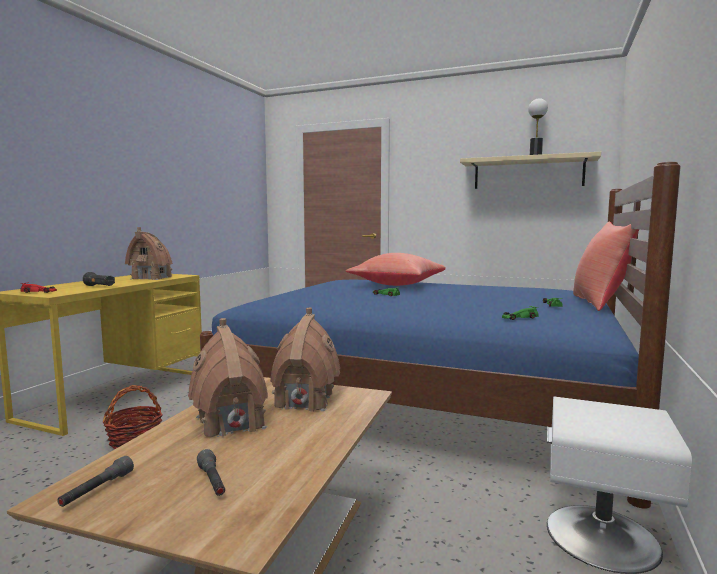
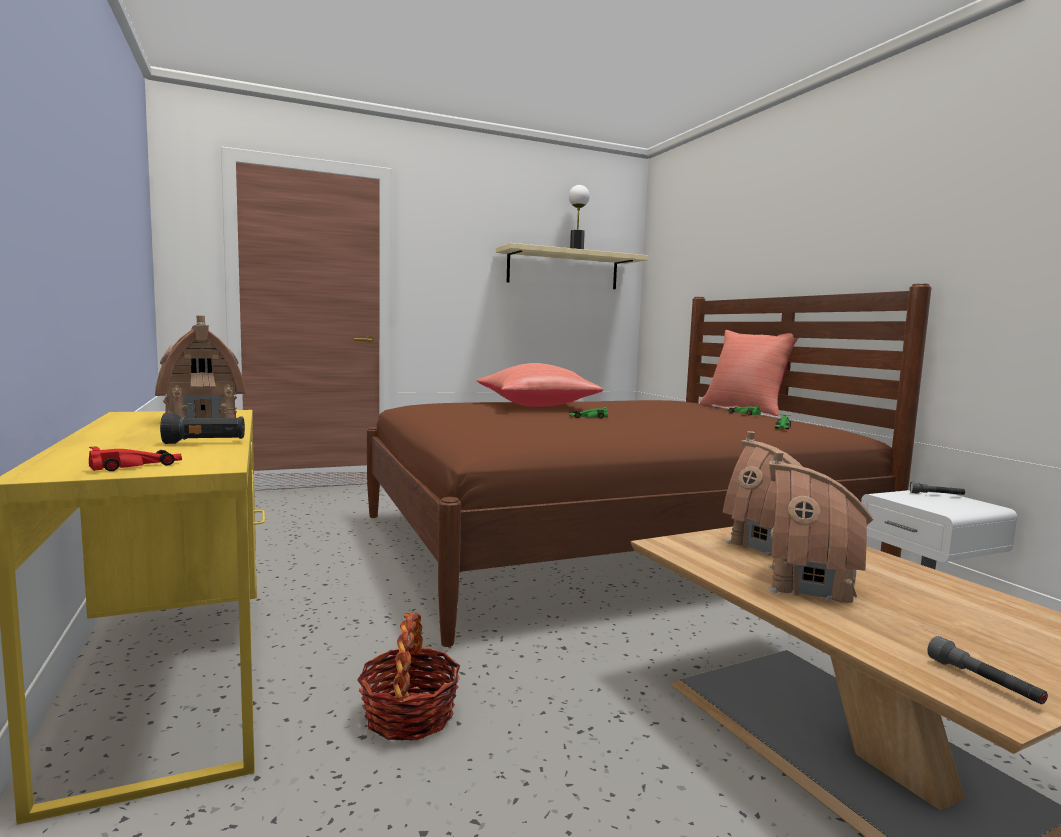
camera: 45 degrees left, 0 degrees up
(212, 481) = (988, 629): grey flashlight -> grey flashlight (936, 495)
(427, 400) = (607, 544): blue bed -> brown bed

